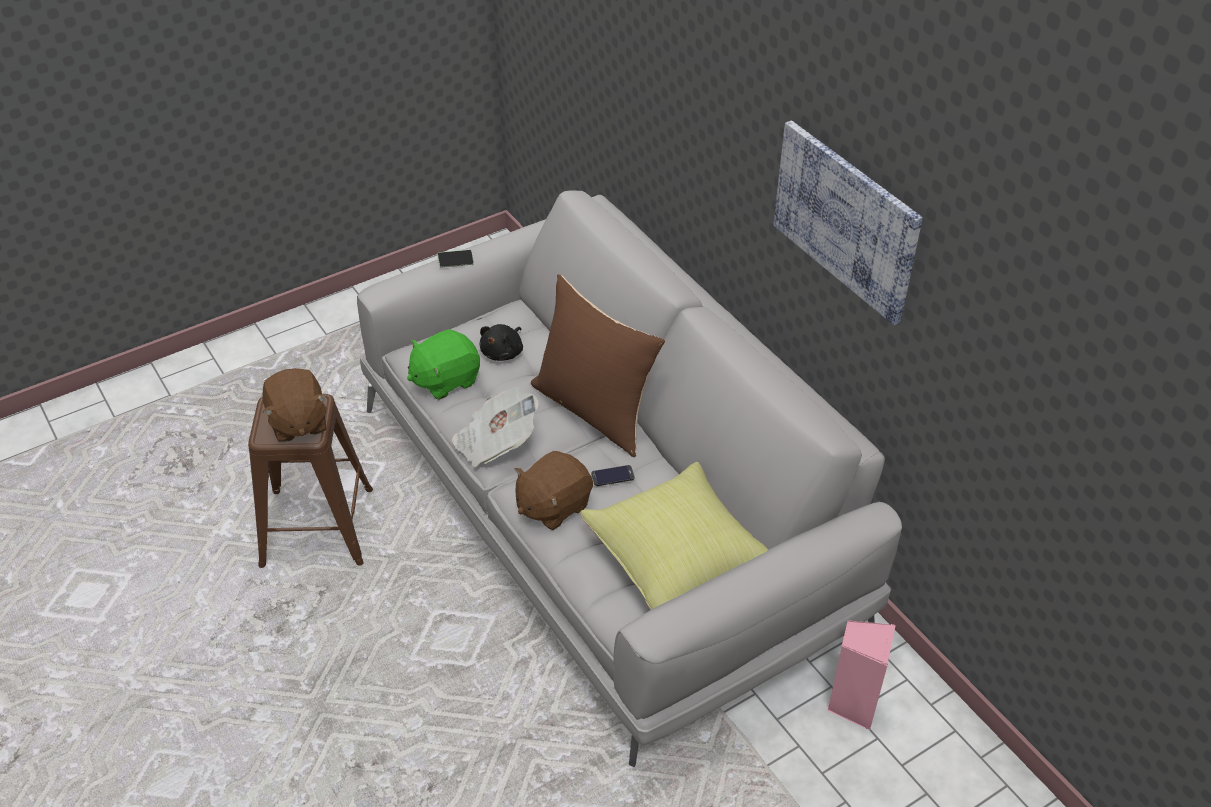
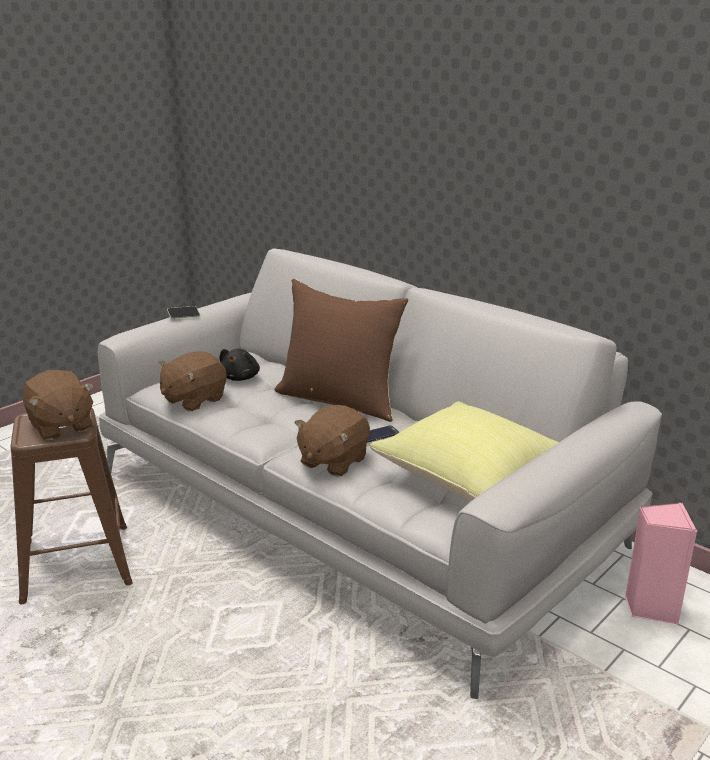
camera: 15 degrees left, 20 degrees down
(445, 380) = (193, 399): green plush toy -> brown plush toy
(496, 442) = (258, 430): newspaper -> none
(846, 220) = (559, 145): picture -> none

